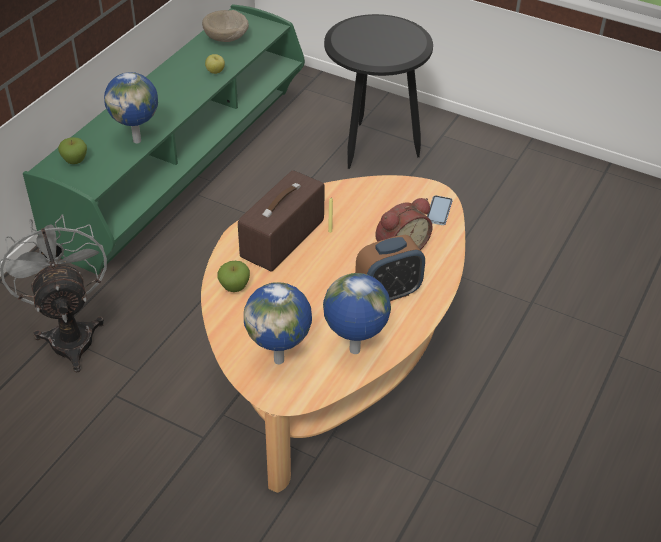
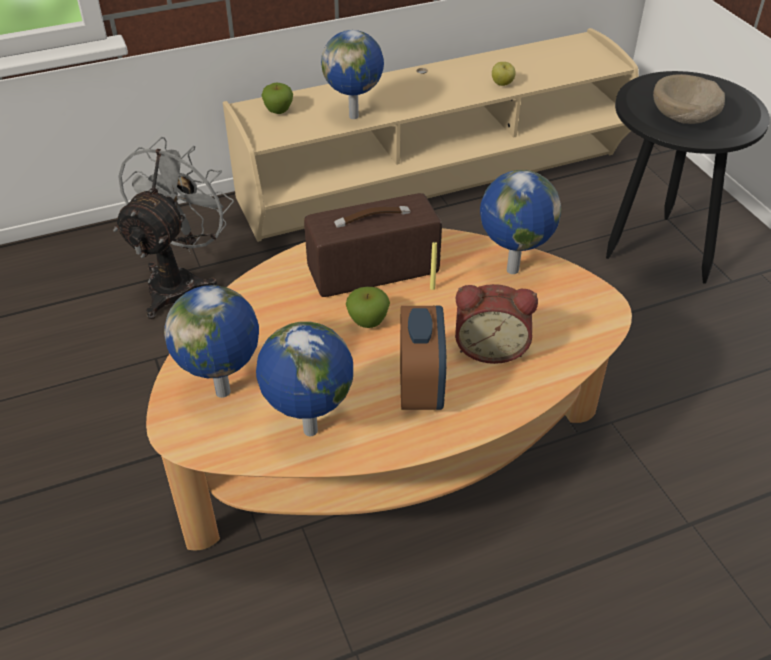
camera: 40 degrees right, 0 degrees up
(185, 168) = (436, 182): green tv stand -> beige tv stand
(227, 39) = (549, 59): beige bowl -> beige bowl (683, 120)
(234, 287) = (269, 293): apple -> apple (368, 322)
(362, 196) = (511, 269): none -> globe
(388, 292) = (420, 389): alarm clock -> alarm clock turned 105 degrees counterclockwise
(439, 211) = (586, 330): phone -> none

